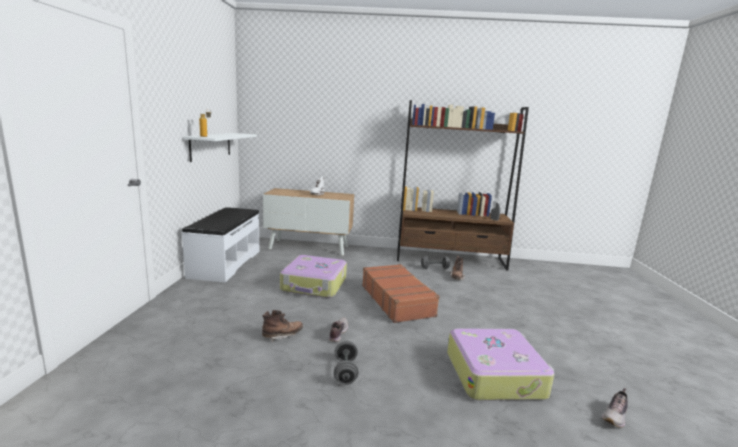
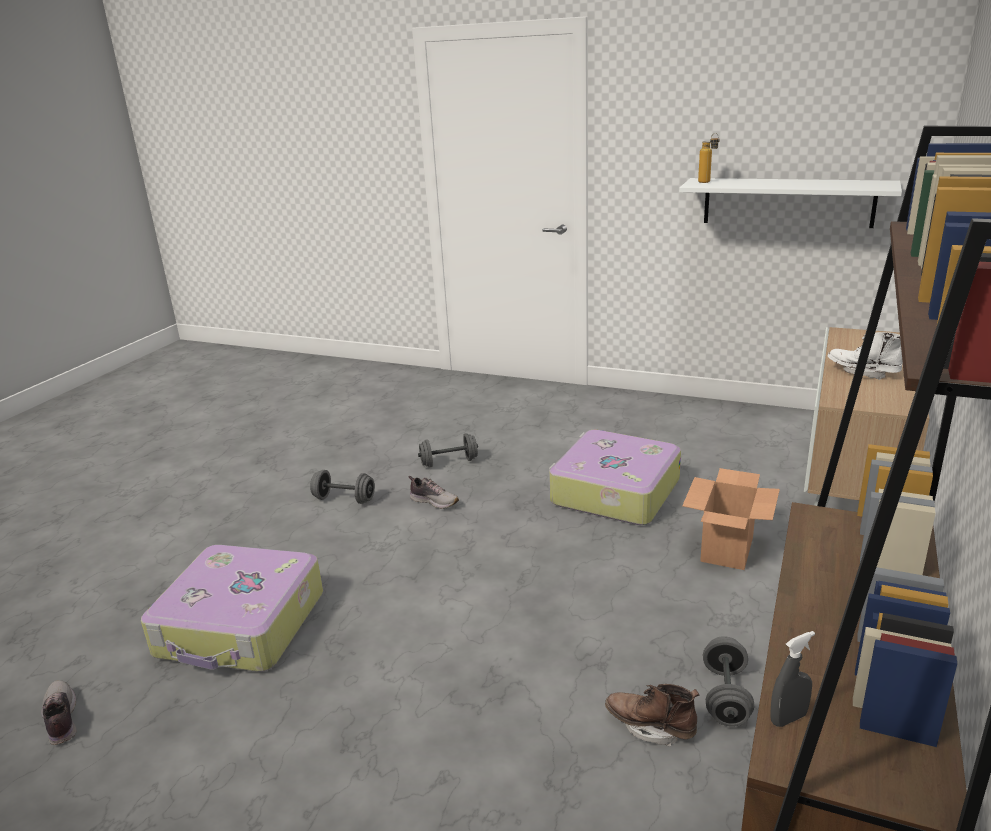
camera: 110 degrees right, 10 degrees up
(225, 263) = (715, 415): white bench -> none
(282, 336) = (449, 462): brown boot -> grey dumbbell
(355, 266) = (727, 550): none -> cardboard box
(397, 300) = (525, 578): brown suitcase -> none

